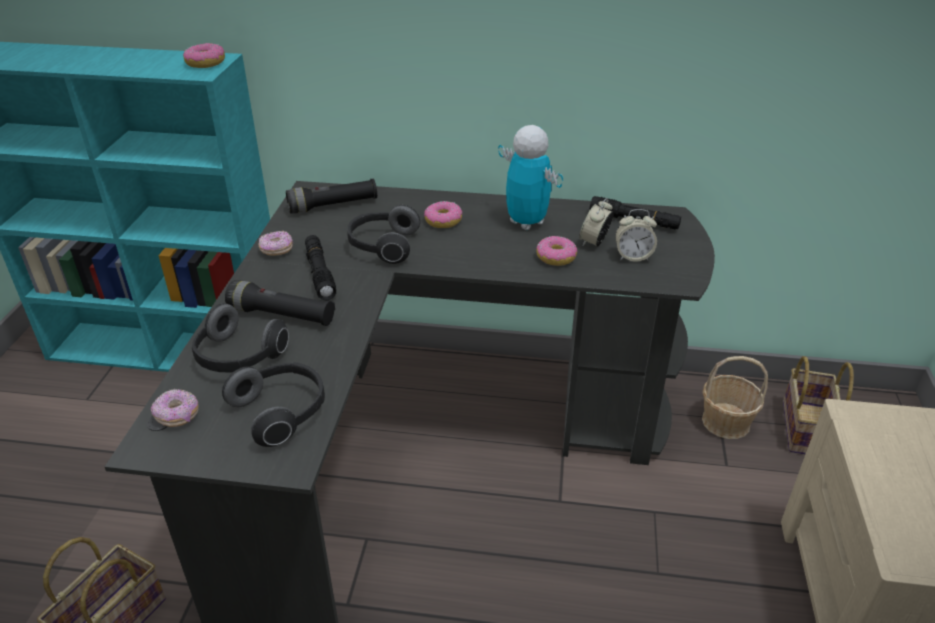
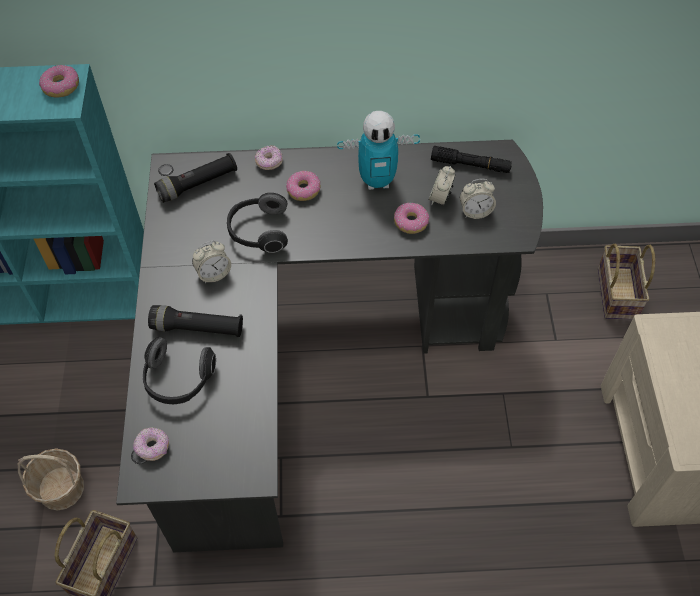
camera: 10 degrees left, 20 degrees up
(277, 250) = (166, 251): donut -> donut (269, 162)
(282, 412) = (233, 429): headphones -> none
(320, 273) = (214, 273): black flashlight -> alarm clock
(526, 222) = (377, 181): toy robot -> toy robot turned 135 degrees clockwise
(725, 422) = (552, 296): basket -> basket (61, 488)

